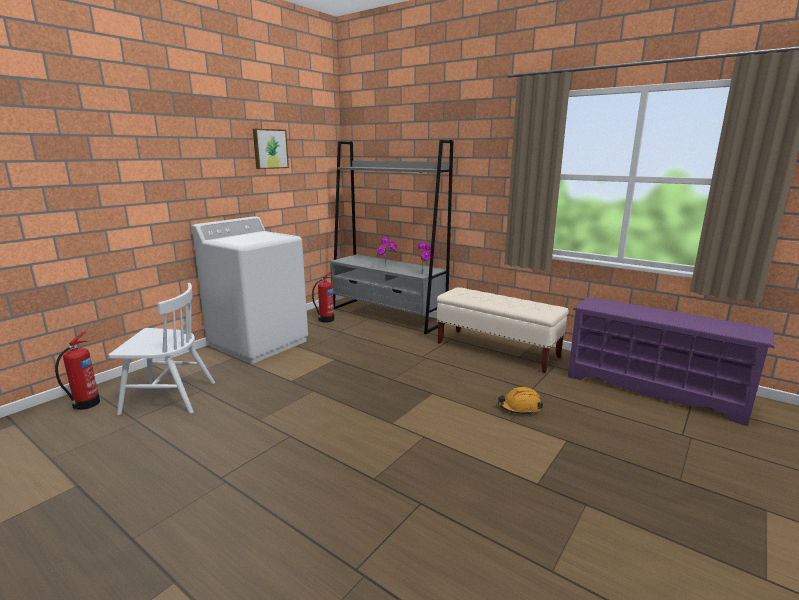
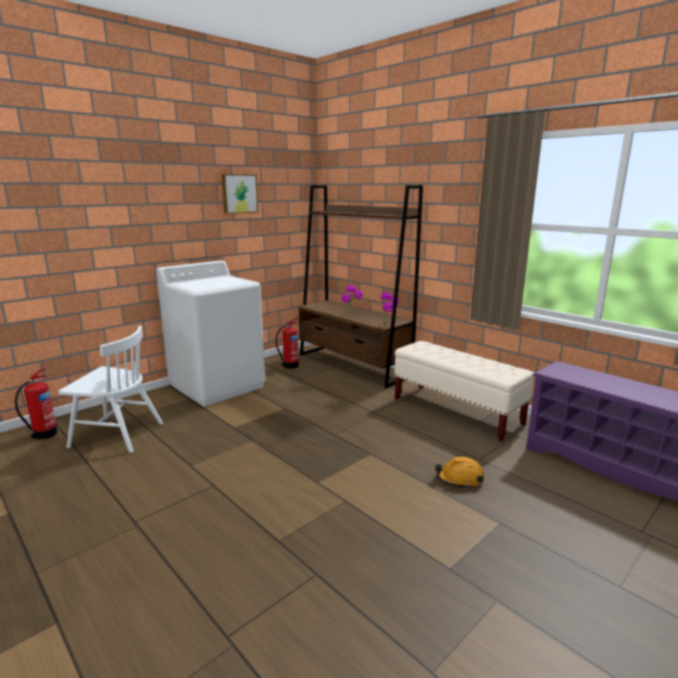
camera: 10 degrees right, 0 degrees up
(387, 315) = (353, 365): grey bookcase -> brown bookcase

